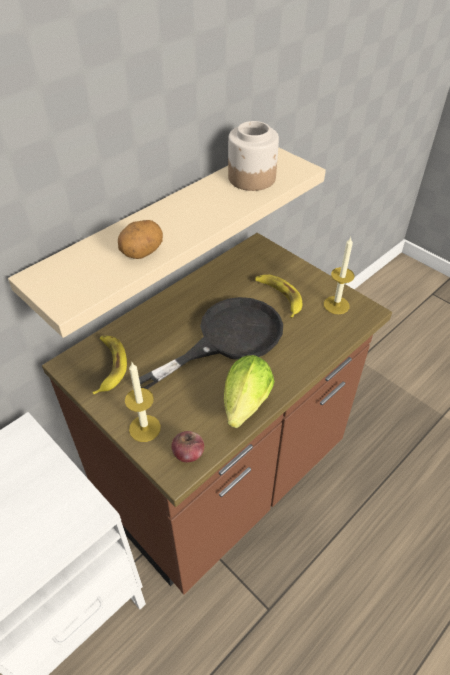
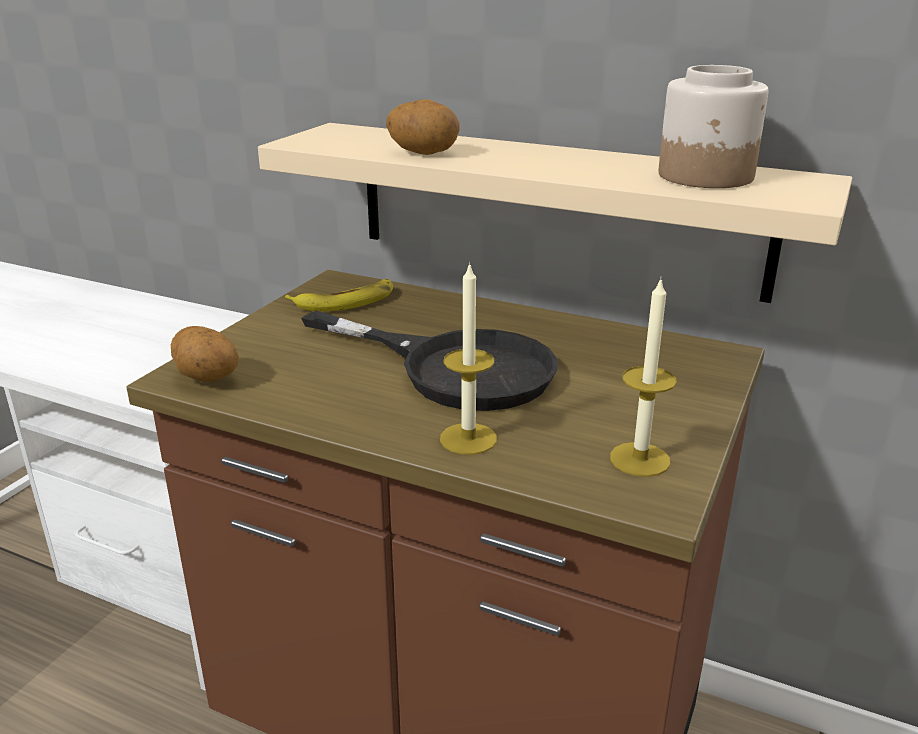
camera: 70 degrees right, 20 degrees down
(144, 428) = (244, 343): candle -> candle (468, 439)
(188, 453) = (207, 379): apple -> potato
(244, 407) = (311, 406): lettuce -> none
(279, 296) = (602, 395): banana -> none

